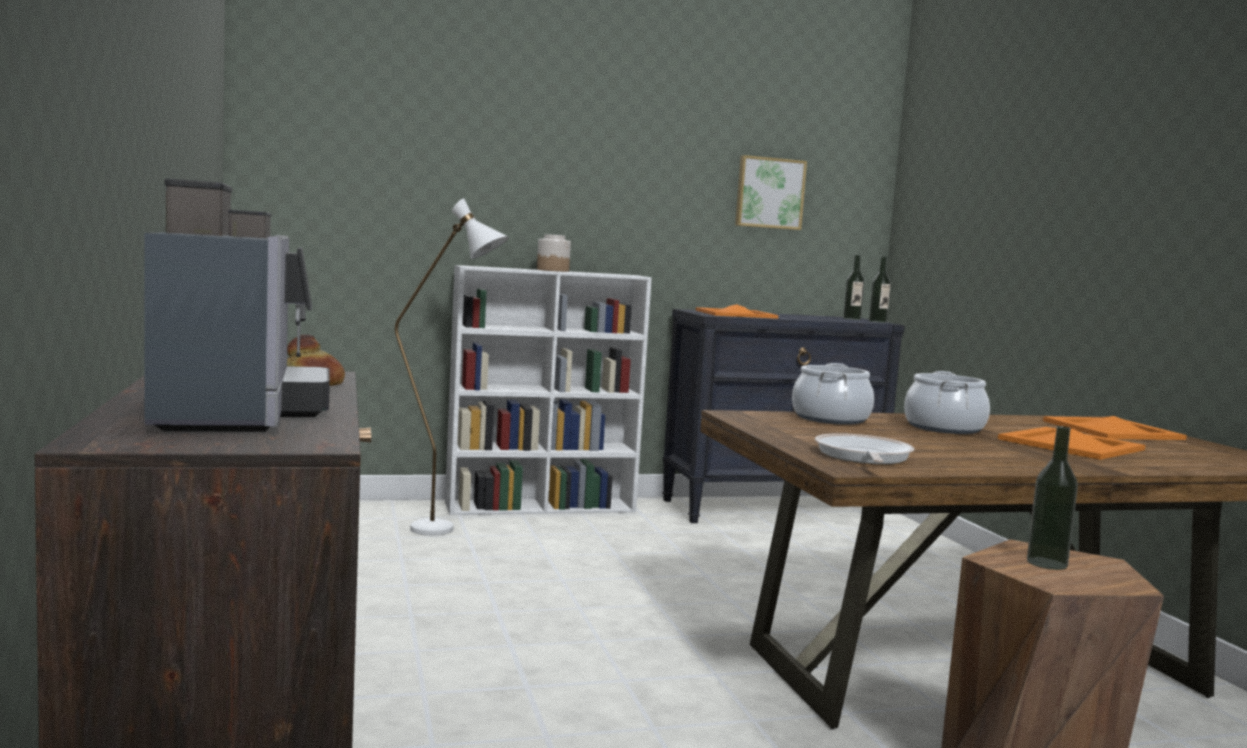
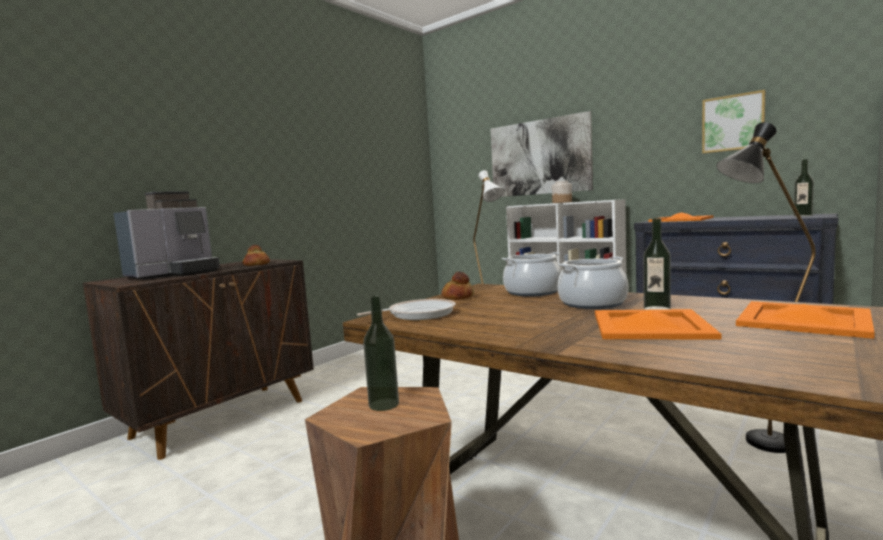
camera: 55 degrees right, 0 degrees up
(494, 184) = (539, 157): none -> picture
(785, 431) = (457, 297): none -> bread
(877, 322) = (818, 216): bottle -> bottle (657, 309)
(934, 577) = (758, 446): none -> black floor lamp

